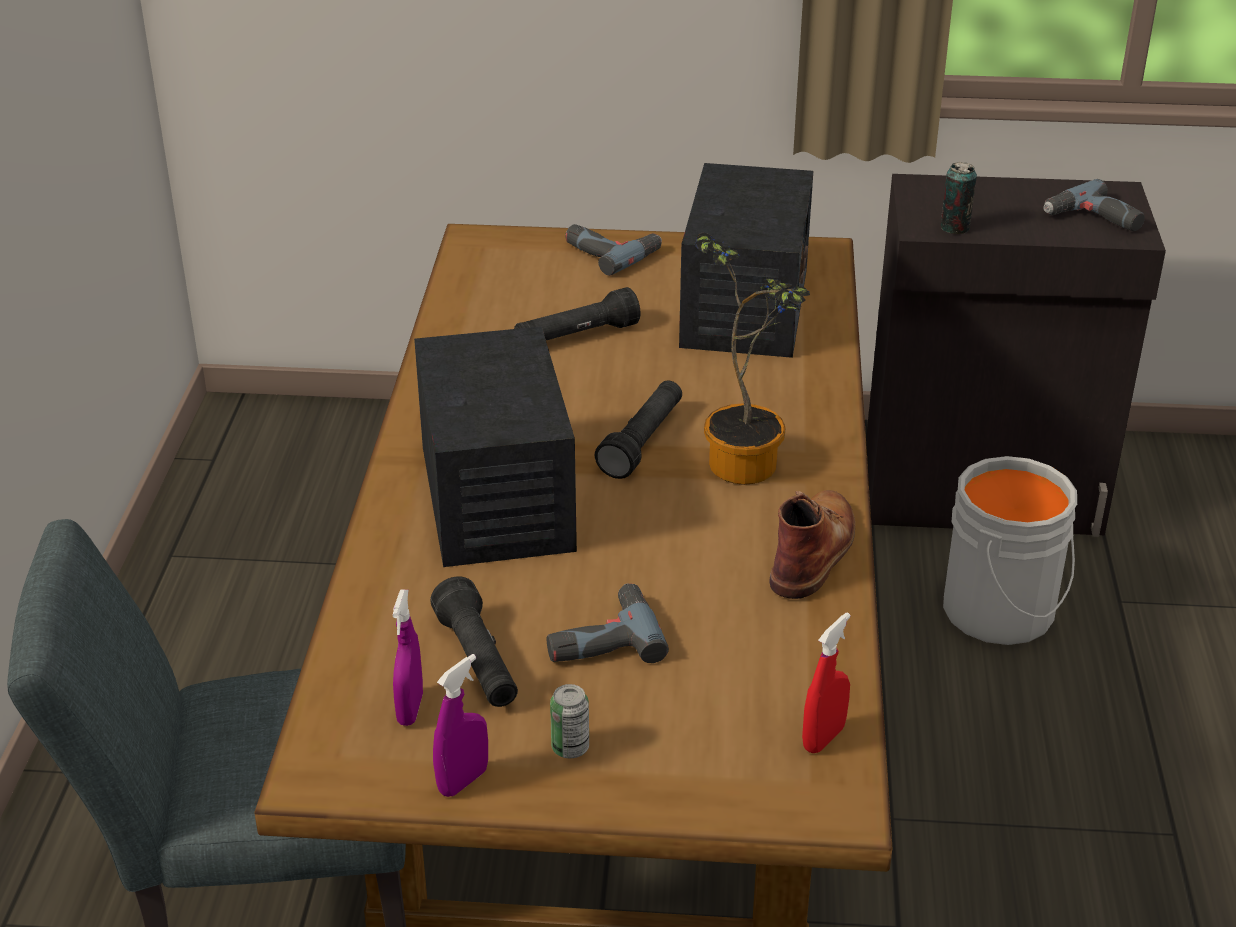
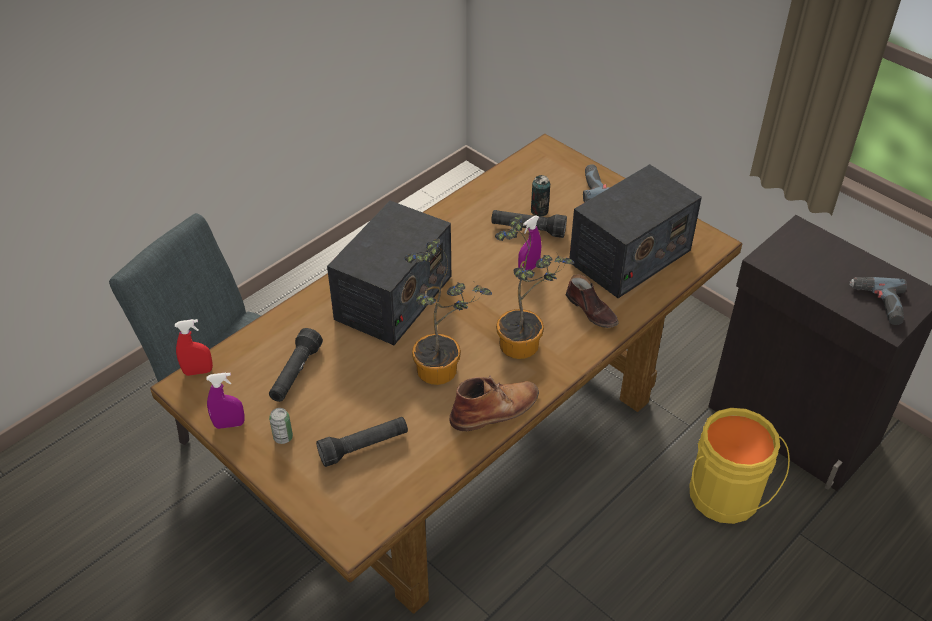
camera: 40 degrees right, 10 degrees up
(410, 709) = (247, 379): purple spray bottle -> purple spray bottle (528, 268)
(600, 637) = (354, 393): power drill -> none
(643, 442) = (489, 305): black flashlight -> black flashlight (364, 447)
(683, 543) = (443, 369): none -> potted plant
(780, 385) = (592, 310): none -> brown shoe
(823, 738) = (384, 503): red spray bottle -> red spray bottle (198, 371)
(955, 227) = (785, 267): can -> can (539, 211)
(1004, 612) = (725, 498): grey bucket -> yellow bucket

